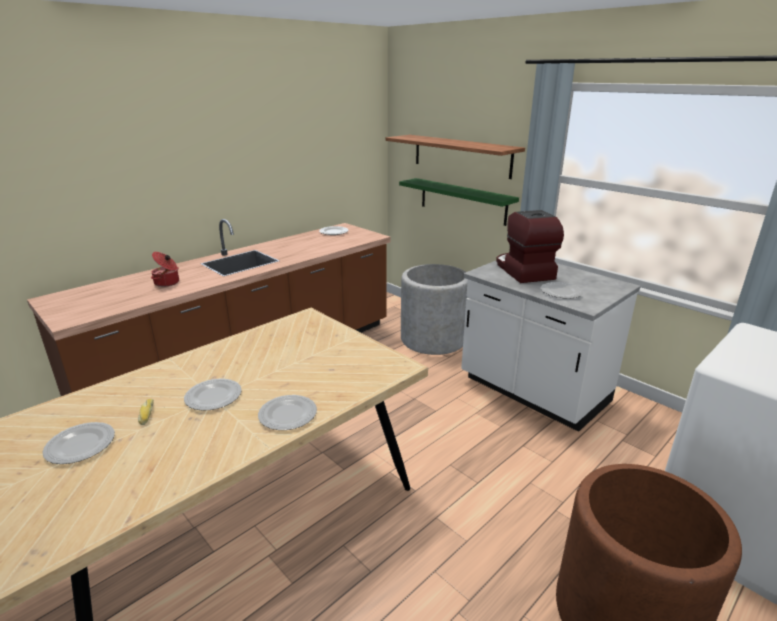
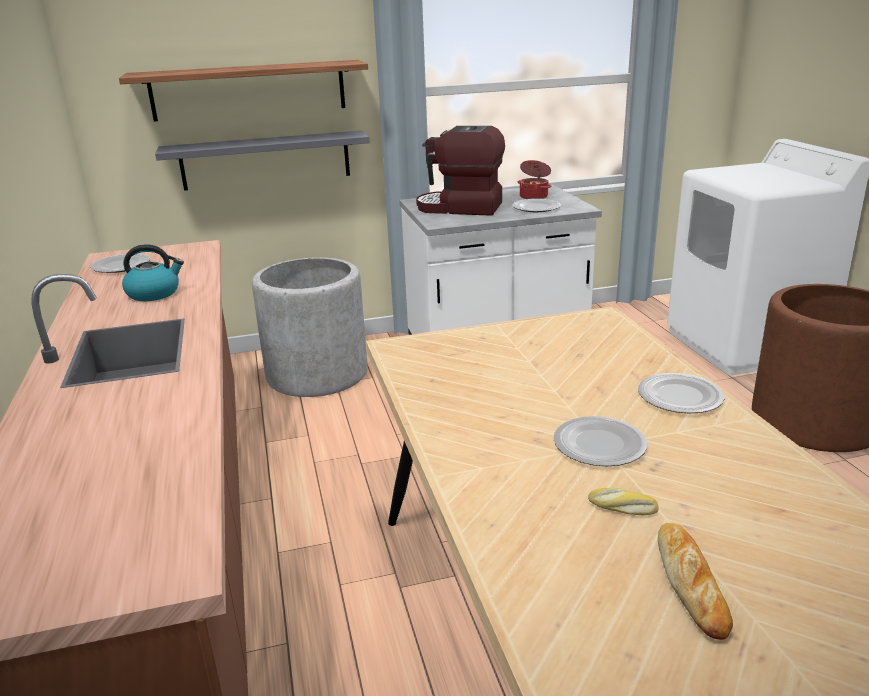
camera: 60 degrees left, 0 degrees up
(79, 445) = (691, 583): plate -> bread
(167, 283) = (121, 429): cooking pot -> cooking pot (534, 196)
(305, 247) = (154, 293): none -> kettle
(462, 201) = (266, 160): green shelf -> grey shelf

